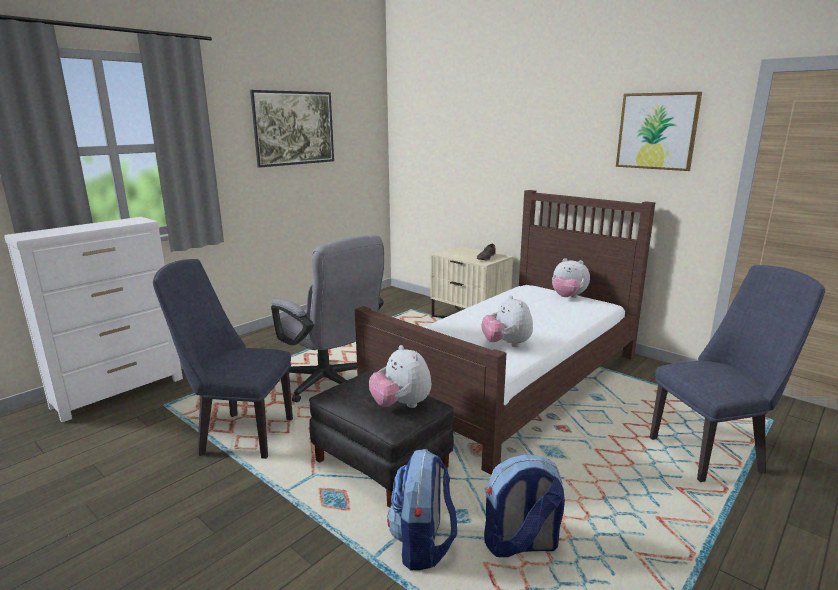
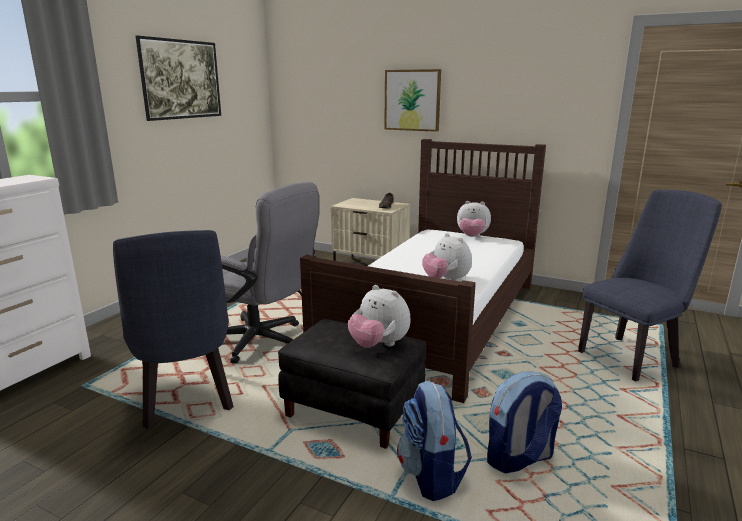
camera: 15 degrees left, 0 degrees up
(239, 435) = (188, 404): blue chair -> blue chair turned 105 degrees counterclockwise
(657, 131) = (544, 80): picture -> picture (412, 100)

